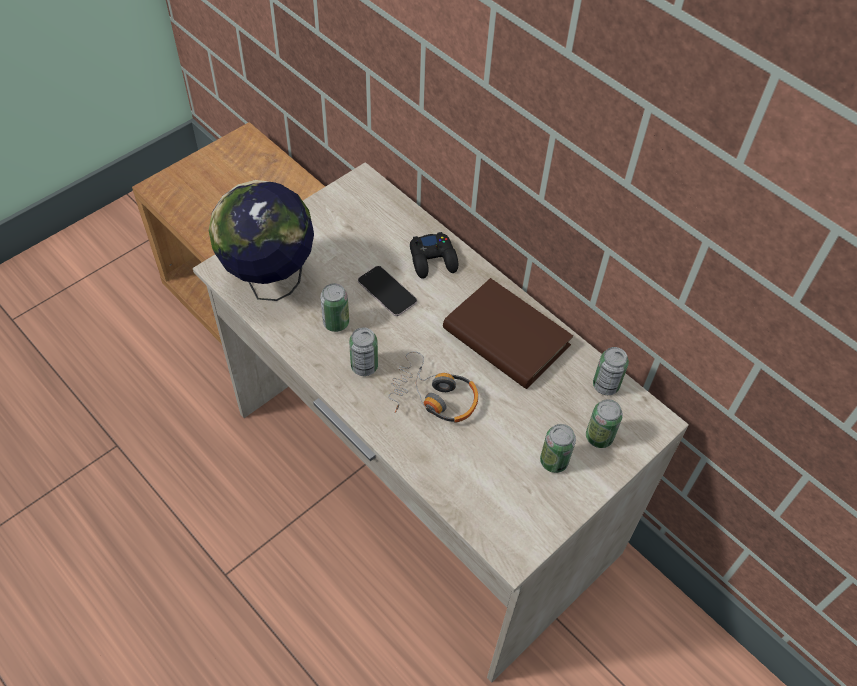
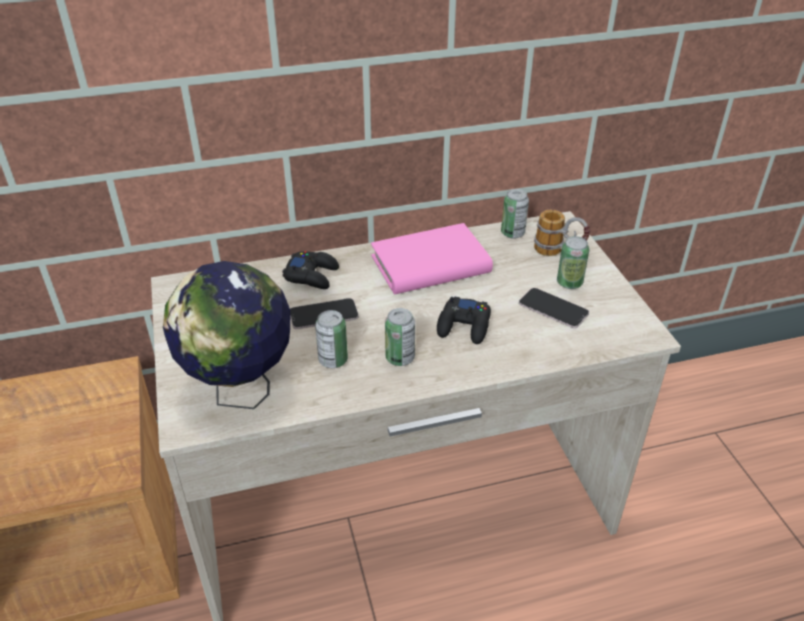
camera: 60 degrees left, 15 degrees down
(433, 397) = (464, 326): headphones -> black game controller
(503, 459) = (553, 308): none -> phone
(506, 337) = (430, 265): brown book -> pink book
(599, 437) = (559, 253): can -> mug

